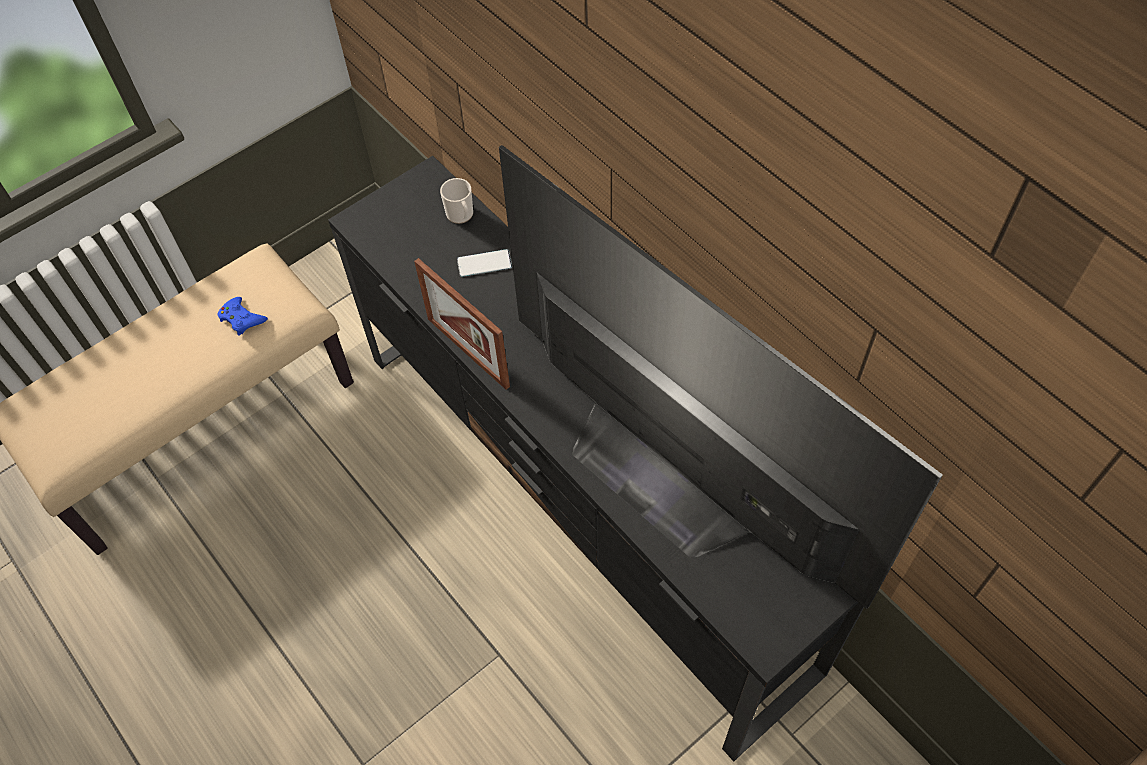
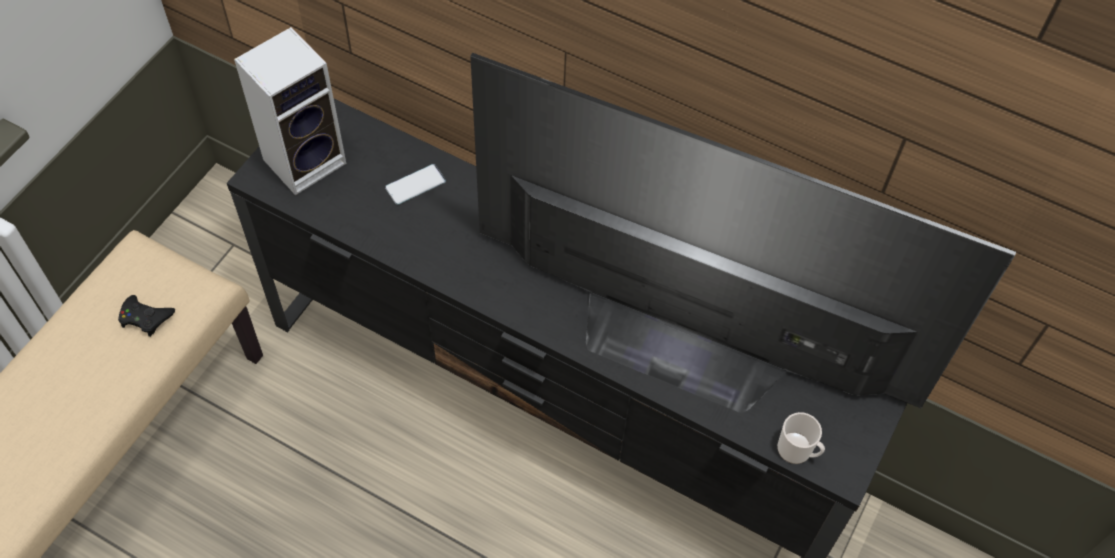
camera: 25 degrees left, 0 degrees up
(242, 319) = (145, 318): blue game controller -> black game controller
(402, 216) = (306, 159): none -> speaker
(461, 215) = (369, 142): mug -> mug (797, 451)
(468, 352) = (438, 279): picture frame -> none

